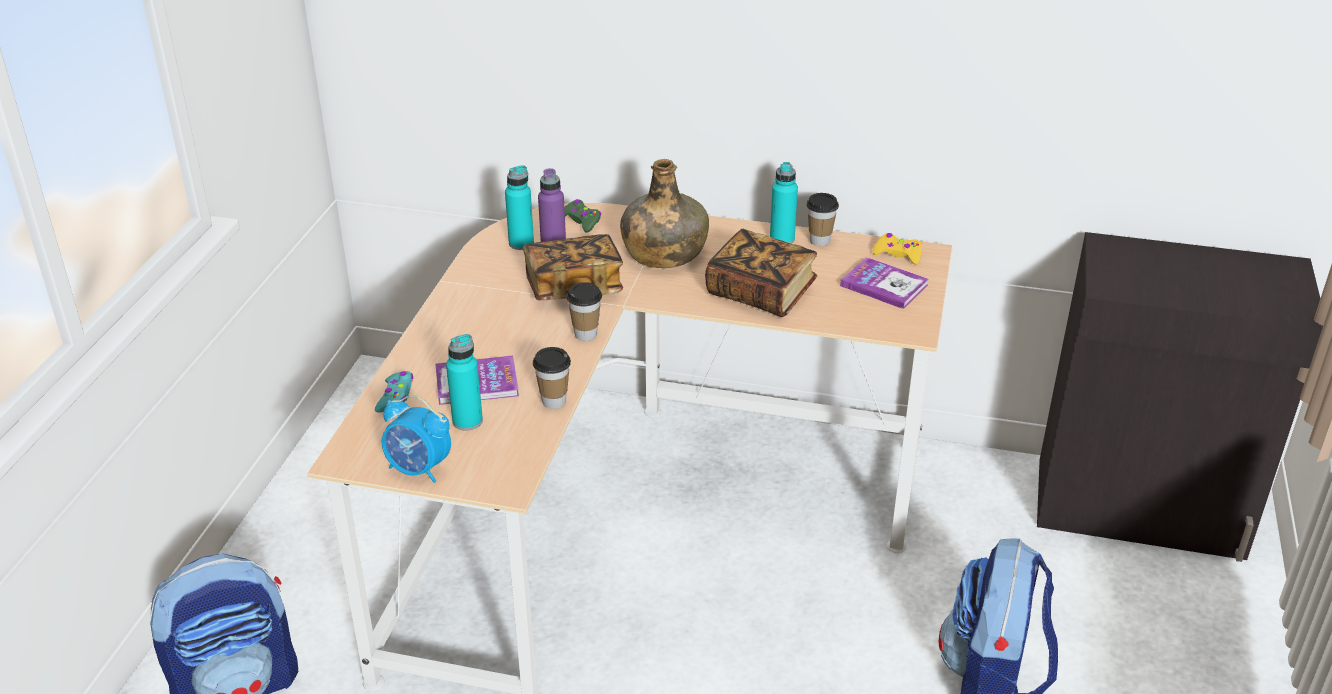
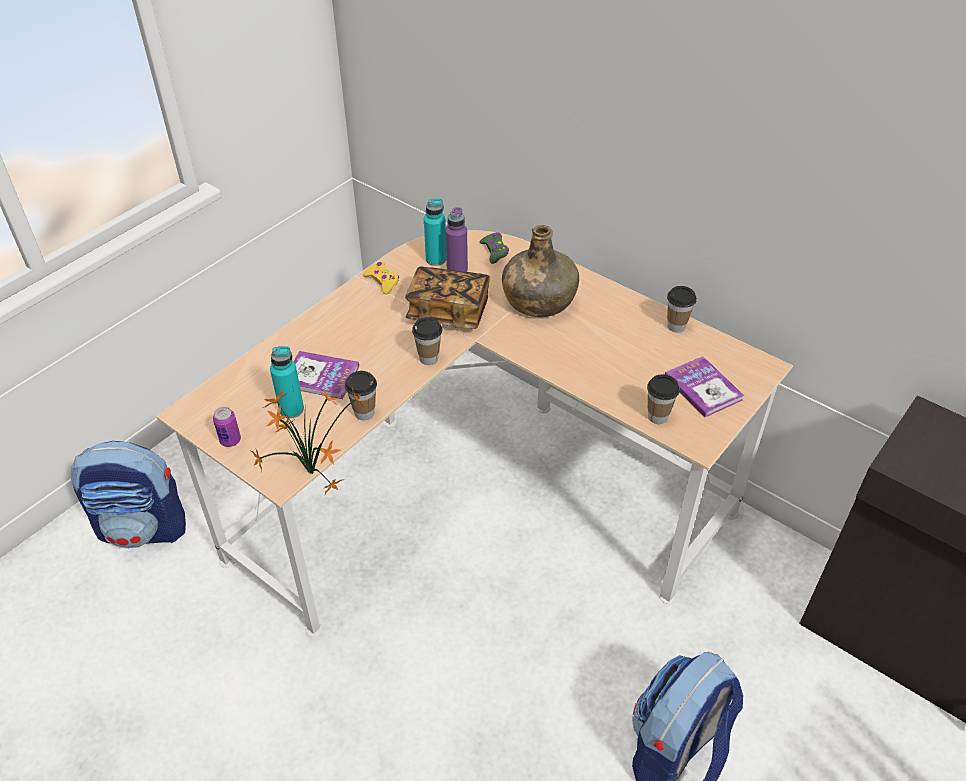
camera: 25 degrees right, 10 degrees up
(395, 397) = (257, 370): turquoise game controller -> none
(419, 469) = (230, 440): alarm clock -> can
(535, 470) = (310, 471): none -> potted plant
(761, 292) = (592, 362): book -> none
(782, 239) = (644, 315): turquoise bottle -> none
(859, 320) = (657, 417): none -> cup
(898, 254) = (736, 360): yellow game controller -> yellow game controller (382, 281)

